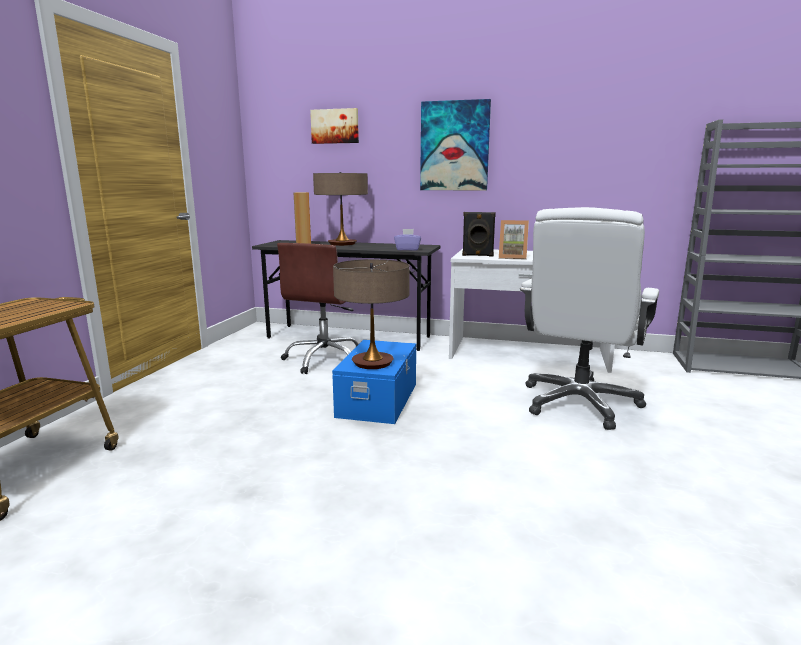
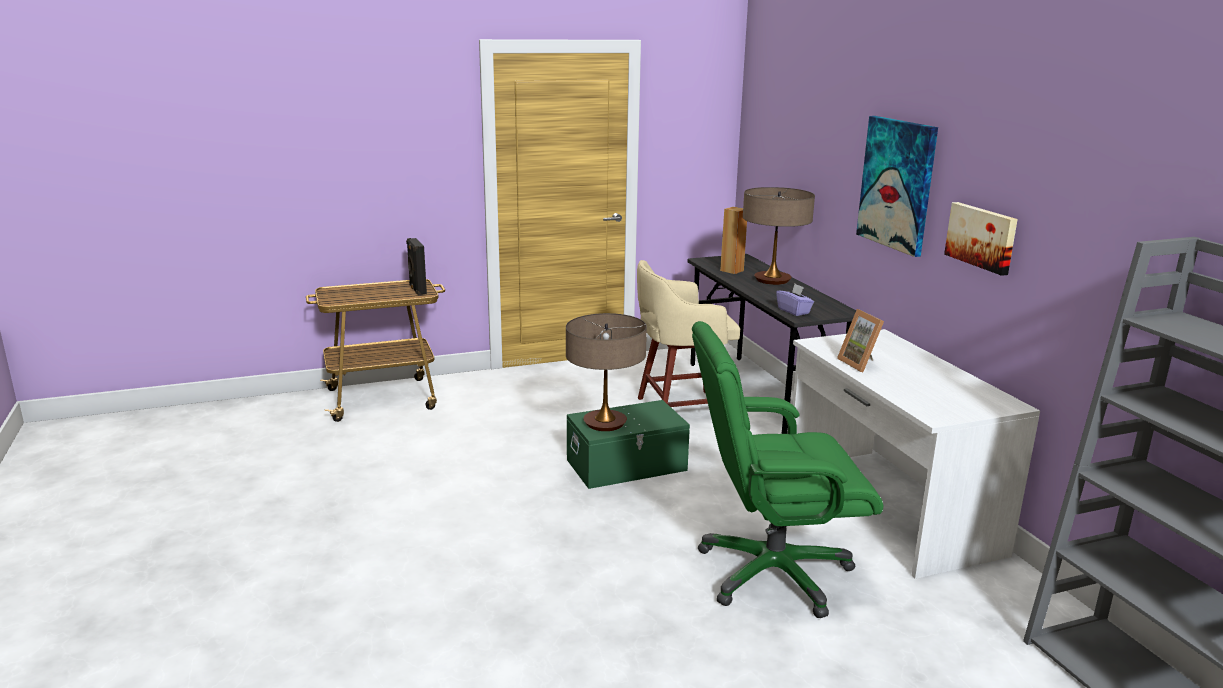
camera: 55 degrees right, 5 degrees up
(325, 360) = (680, 409): brown office chair -> beige stool
(335, 126) = (803, 129): picture -> picture (982, 237)
(379, 399) = (627, 465): blue storage box -> green storage box
(477, 255) = (839, 346): black speaker -> black speaker (417, 290)
(579, 403) = (772, 573): white office chair -> green office chair

